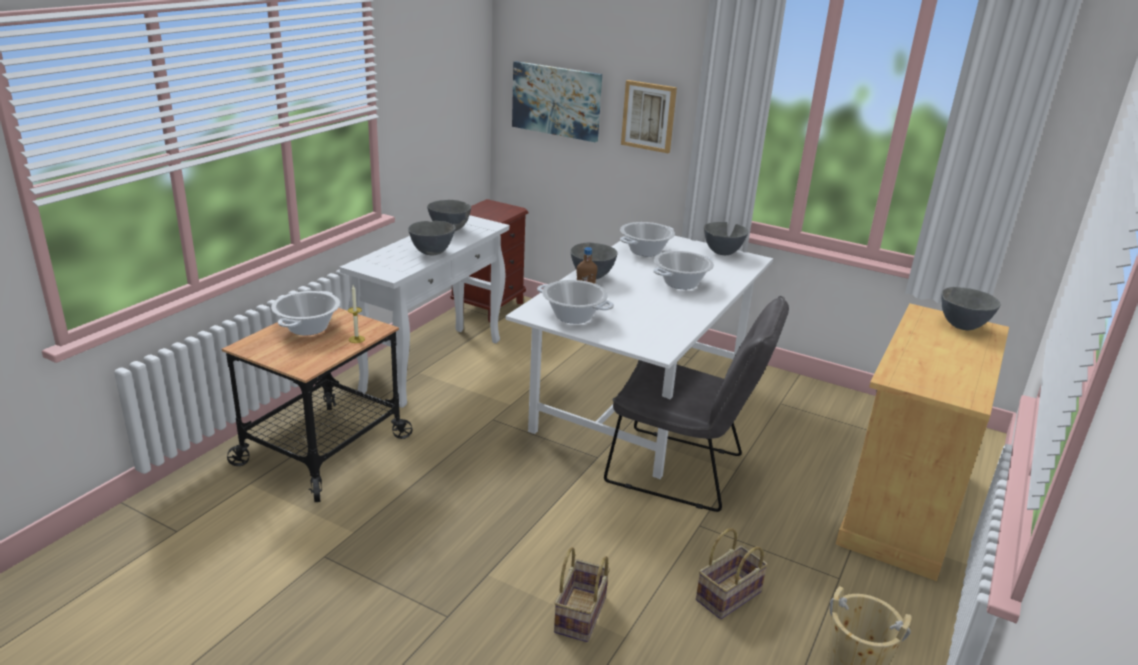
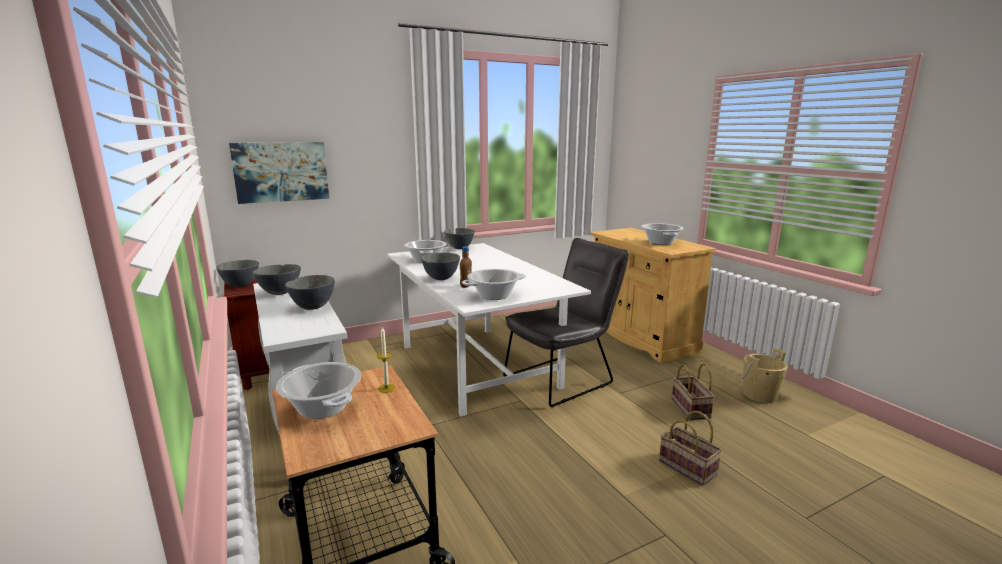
camera: 55 degrees left, 10 degrees down
(649, 116) = (370, 168): picture -> none
(680, 283) = (485, 264): cooking pot -> cooking pot (660, 242)
(961, 326) = (624, 232): grey bowl -> grey bowl (240, 286)

